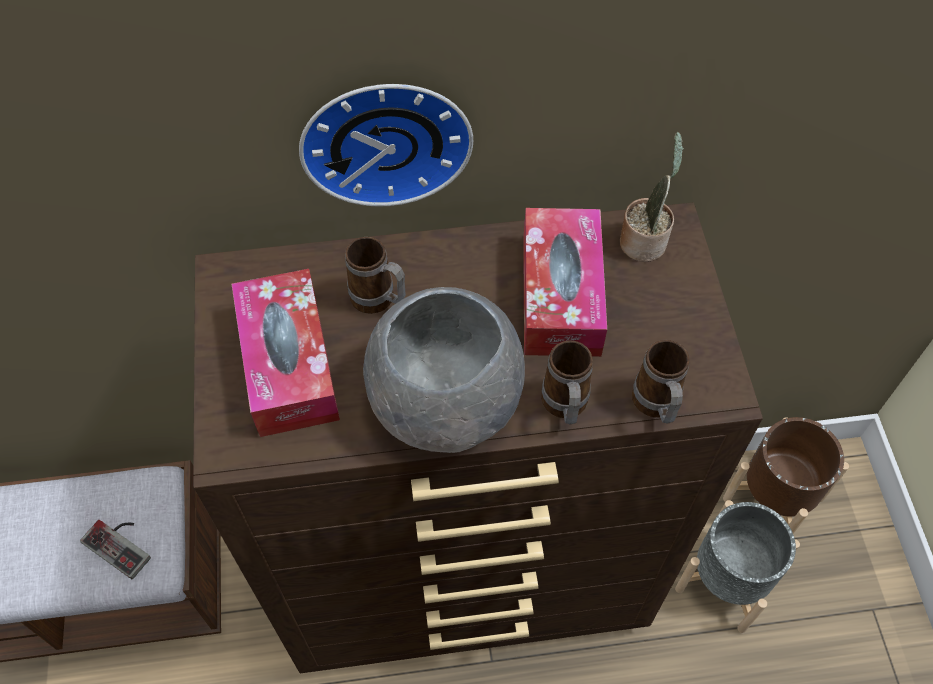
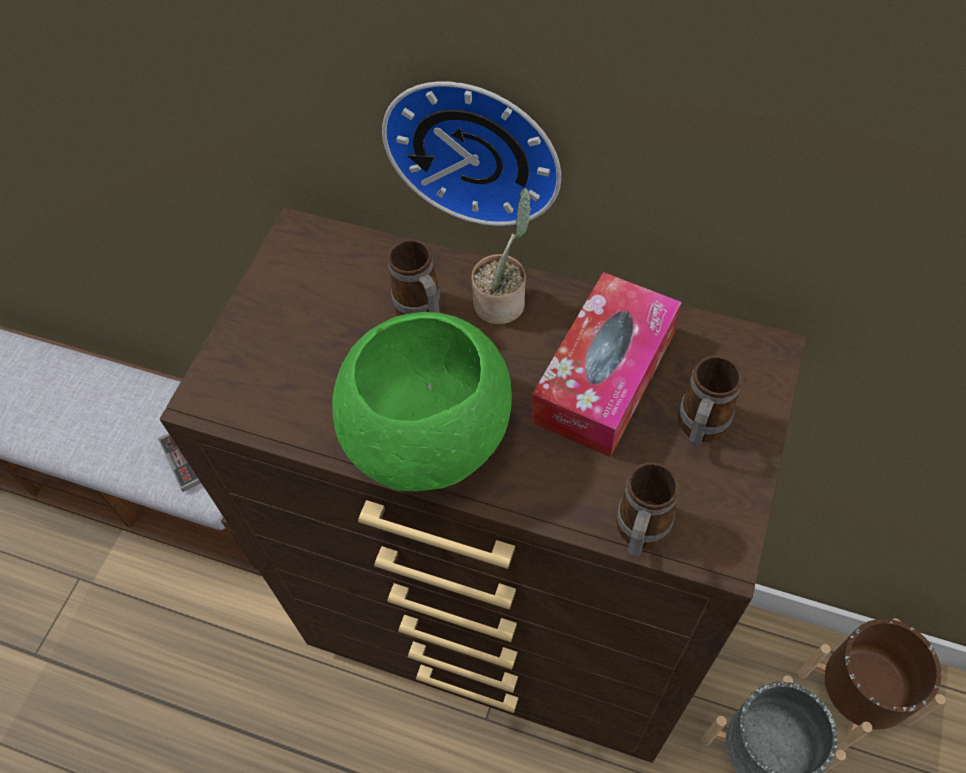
camera: 30 degrees right, 0 degrees up
(288, 364) = (305, 340): tissue box -> none
(445, 402) = (427, 437): grey bowl -> green bowl
(565, 407) = (542, 493): mug -> mug (699, 429)
(644, 240) = (727, 355): potted plant -> potted plant (503, 302)

